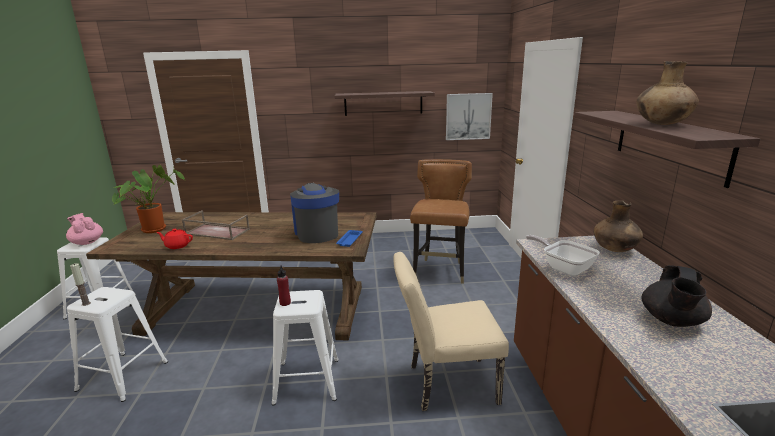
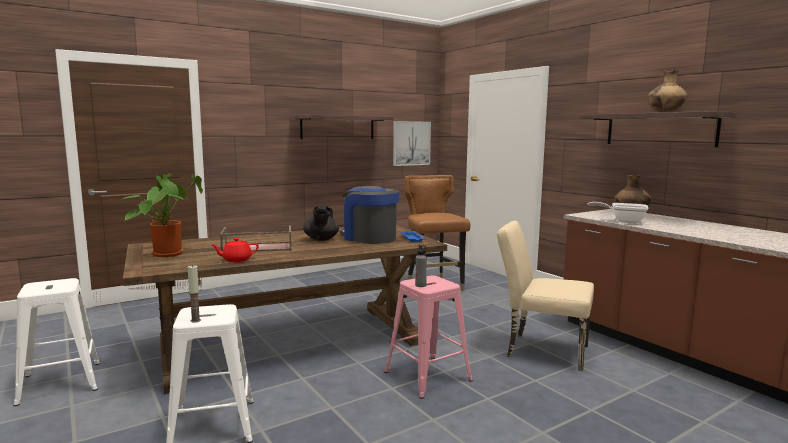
camera: 30 degrees left, 10 degrees down
(87, 242) = (54, 284): pink teapot -> none
(285, 303) = (420, 285): red bottle -> grey bottle
(306, 381) = (427, 376): white stool -> pink stool
(445, 384) = (540, 350): beige chair -> beige chair turned 60 degrees clockwise
(672, 321) = (722, 230): black teapot -> black teapot (321, 239)

